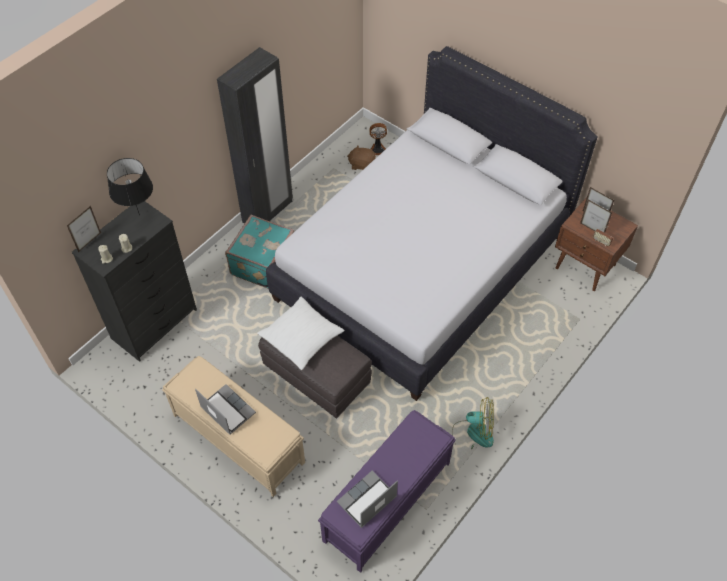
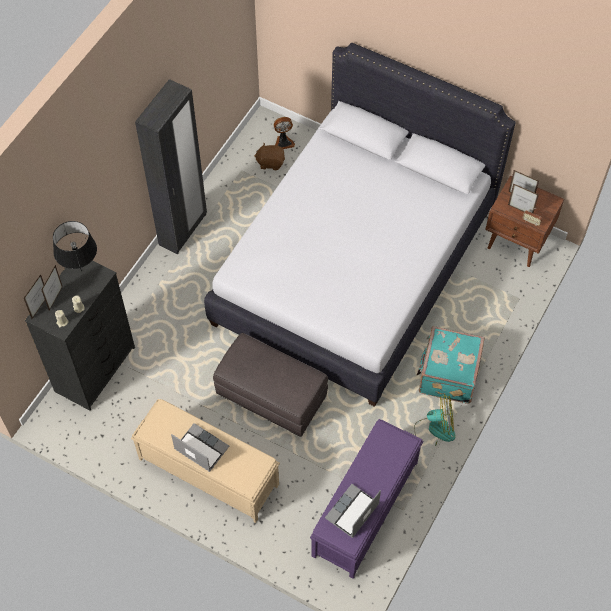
camera: 10 degrees left, 5 degrees up
(107, 236) = (56, 298): none -> picture frame
(262, 264) = (190, 288): turquoise suitcase -> turquoise suitcase (447, 375)
(301, 338) = (255, 364): white pillow -> none

